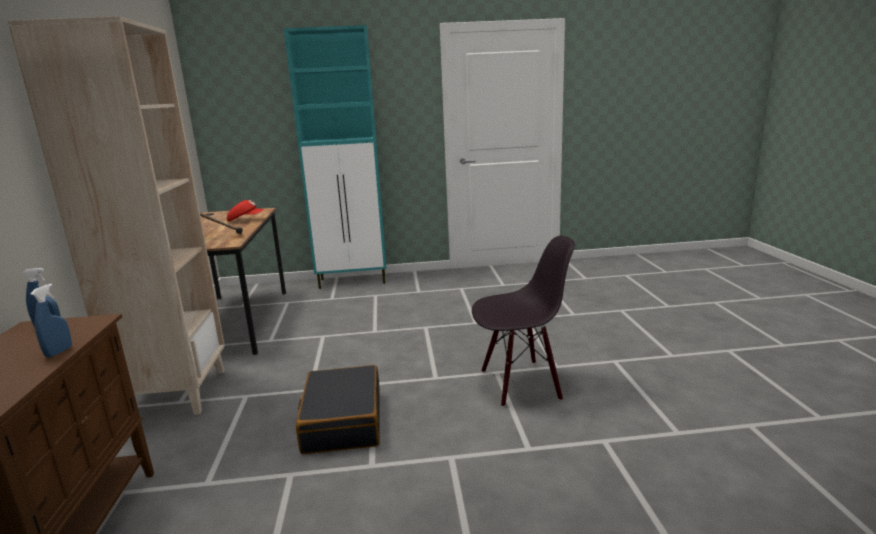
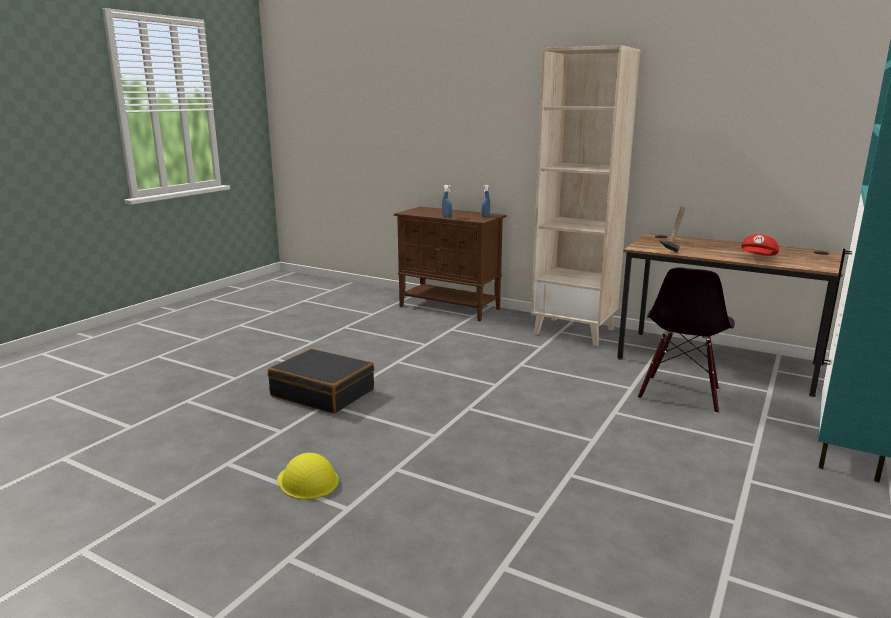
camera: 125 degrees right, 0 degrees up
(342, 421) = (457, 364): black suitcase -> black suitcase (323, 393)
(520, 383) = (398, 437): black chair -> black chair (680, 394)
(623, 387) = (308, 481): none -> yellow hard hat

